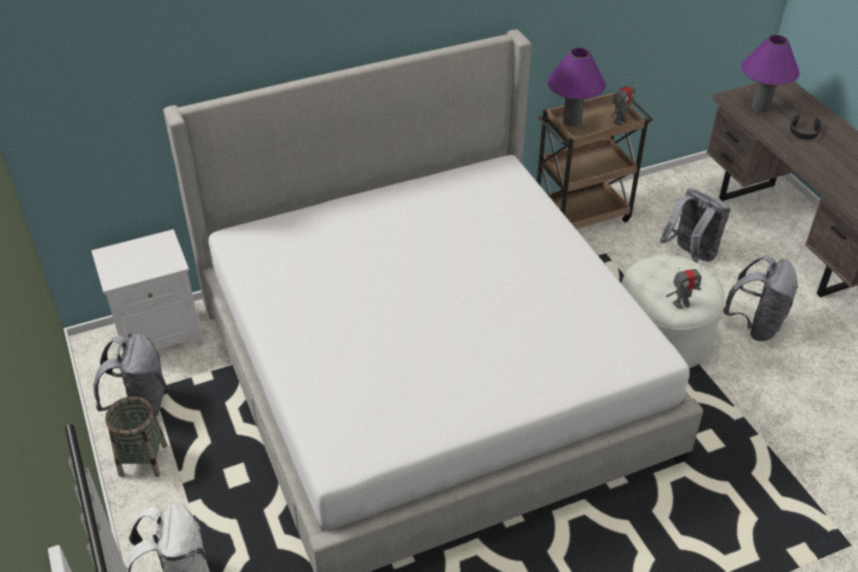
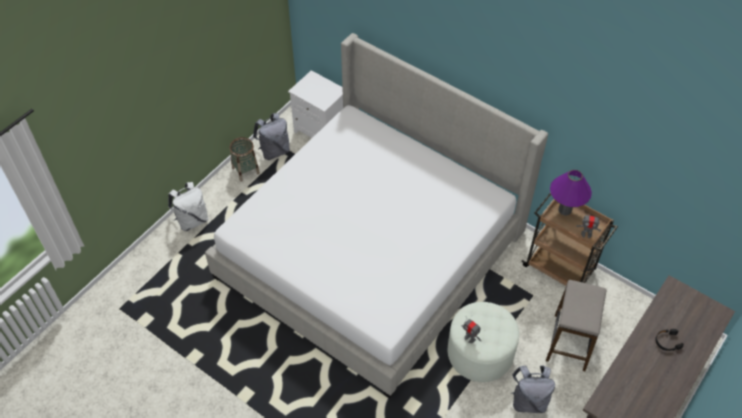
camera: 60 degrees right, 10 degrees up
(690, 255) = (569, 342): grey backpack -> stool
(760, 107) = (676, 307): purple table lamp -> none

